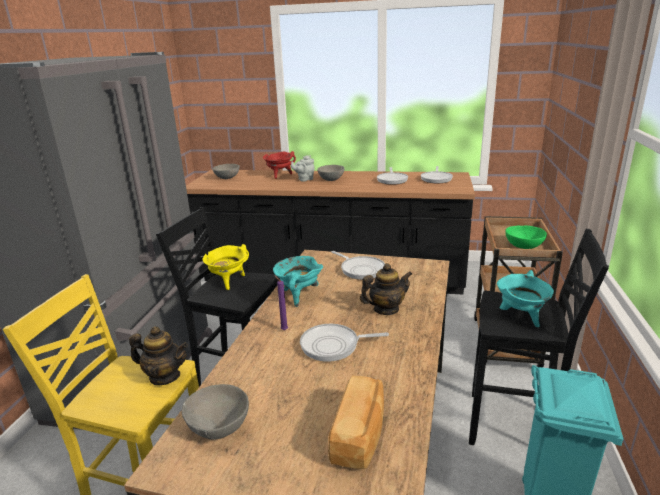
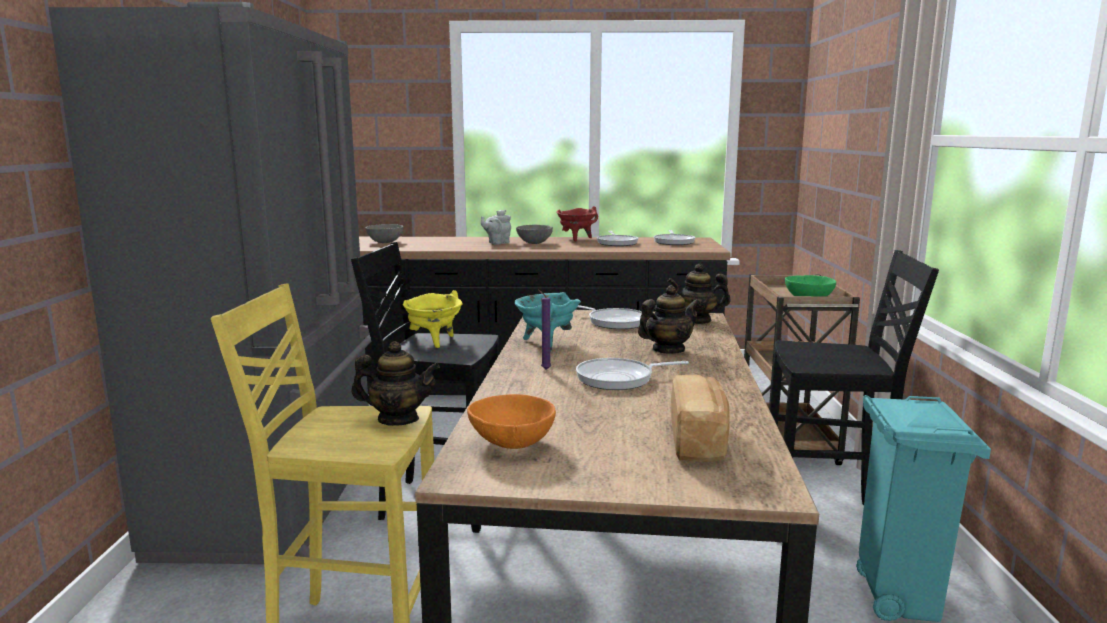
camera: 10 degrees left, 10 degrees down
(219, 427) = (513, 443): grey bowl -> orange bowl
(279, 175) = (459, 240): red cooking pot -> red cooking pot (576, 239)
(425, 270) = (697, 320): none -> teapot
(521, 317) = (832, 358): turquoise cooking pot -> none

